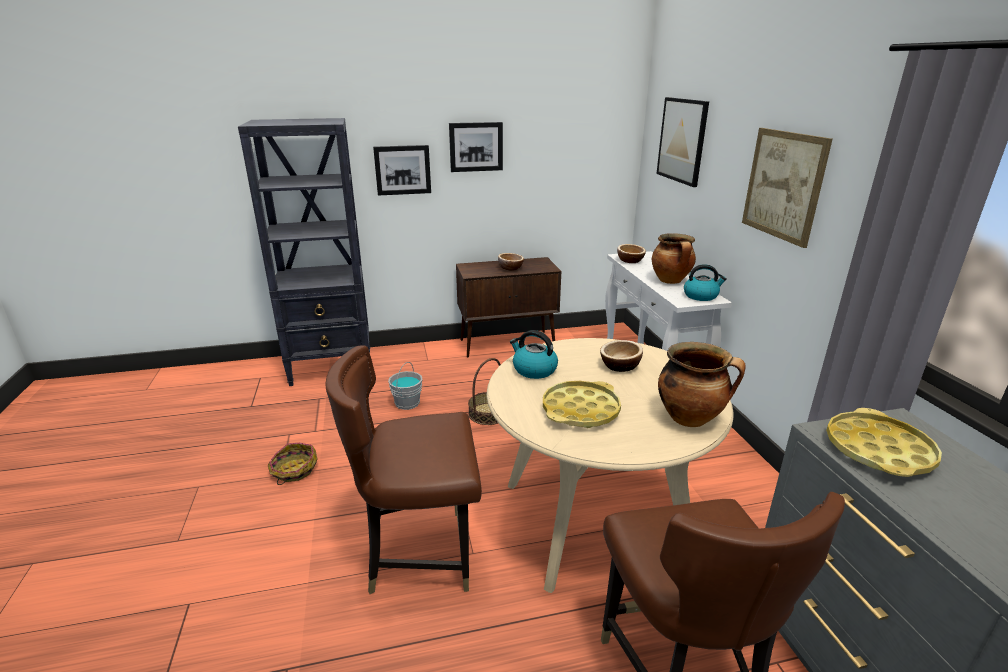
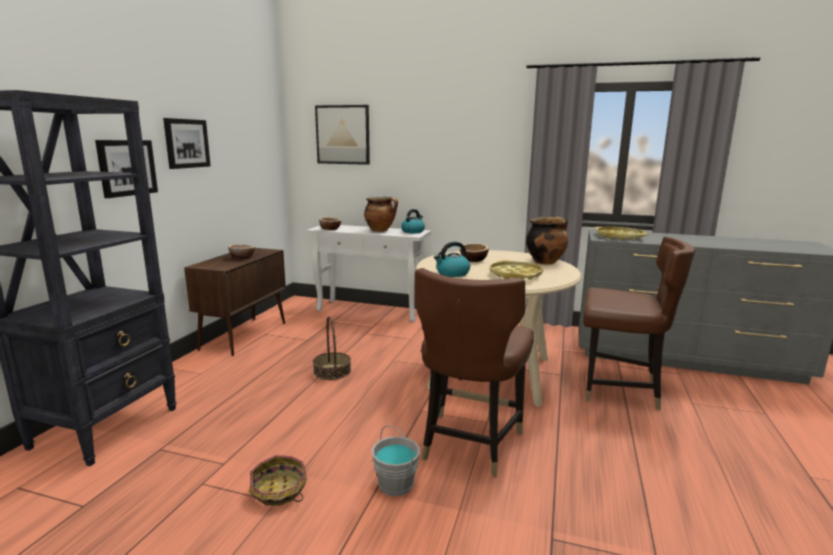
camera: 60 degrees left, 10 degrees down
(407, 403) = (258, 401): grey bucket -> grey bucket (395, 484)
(783, 185) = (456, 147): picture -> none

